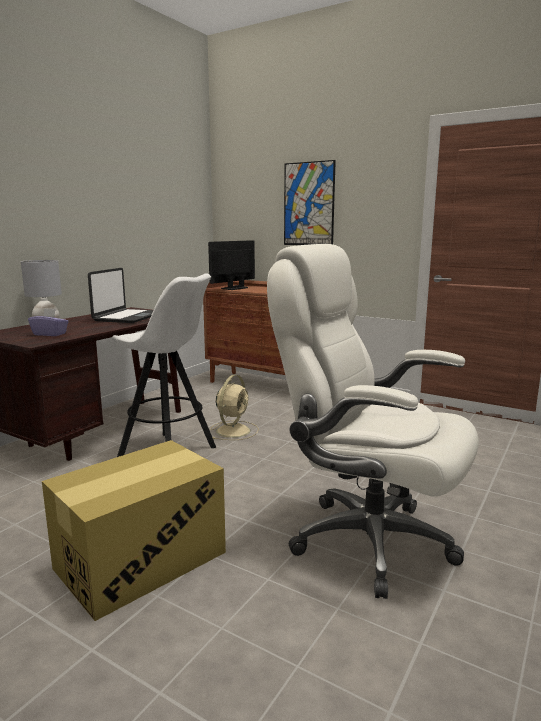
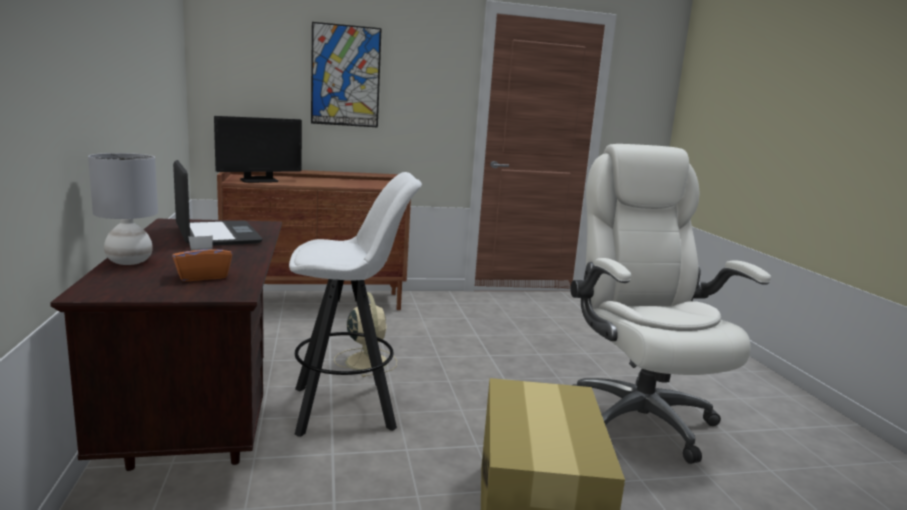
camera: 45 degrees left, 0 degrees up
(50, 334) = (202, 276): purple tissue box -> orange tissue box
(234, 288) = (259, 180): monitor -> monitor turned 120 degrees counterclockwise
(368, 540) = (639, 418): white office chair -> white office chair turned 90 degrees clockwise

